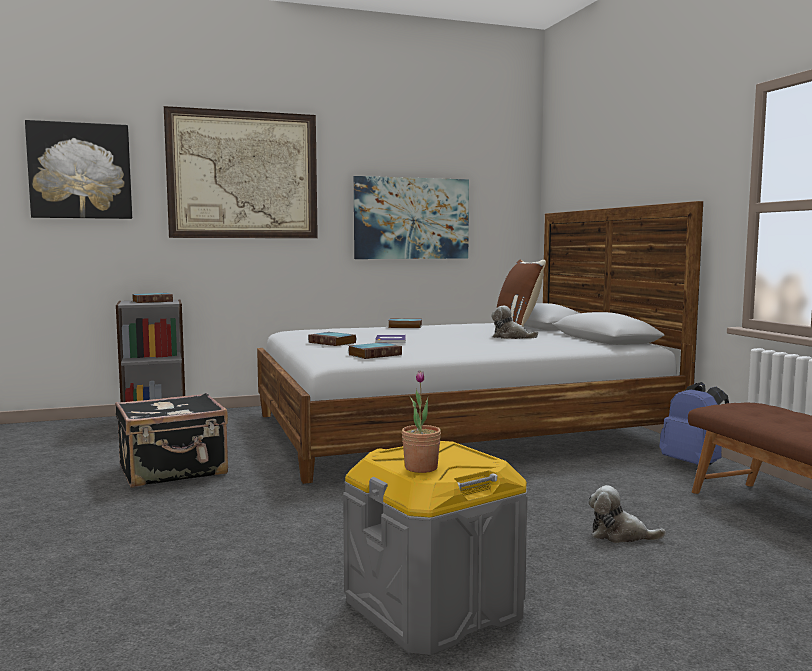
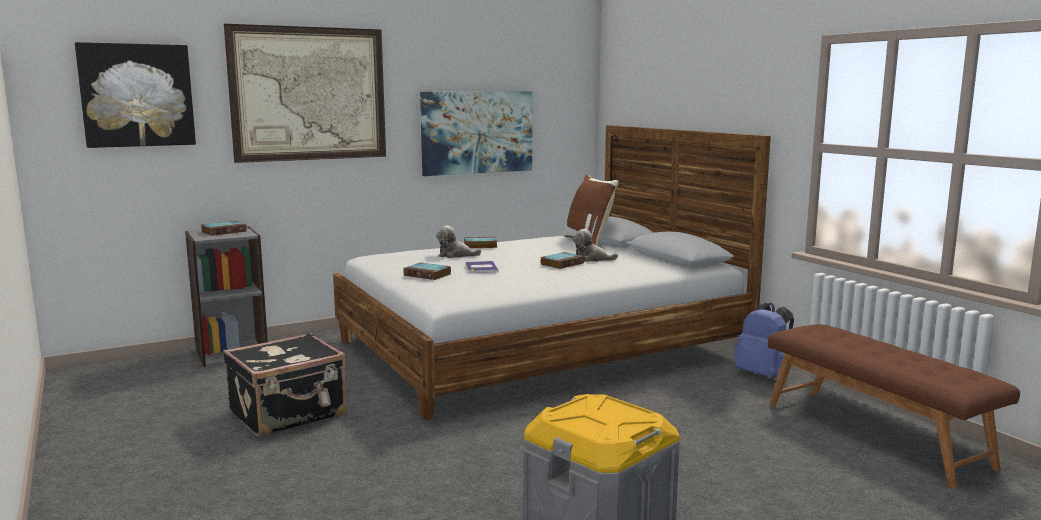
camera: 10 degrees left, 5 degrees up
(375, 354) = (482, 291): book -> book (562, 263)
(421, 468) = (597, 427): potted plant -> none
(620, 535) = (724, 453): plush toy -> plush toy (455, 255)

